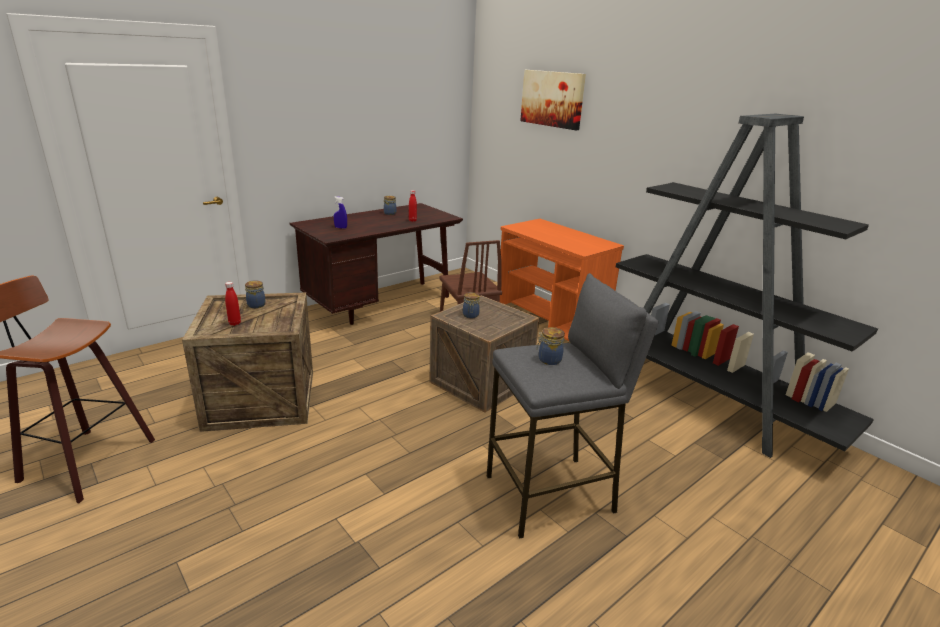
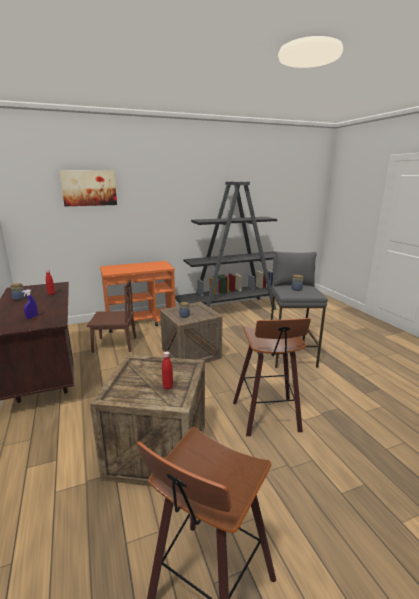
camera: 70 degrees left, 5 degrees down
(257, 305) = (134, 377): jar -> none
(333, 478) = (268, 417): none -> stool

